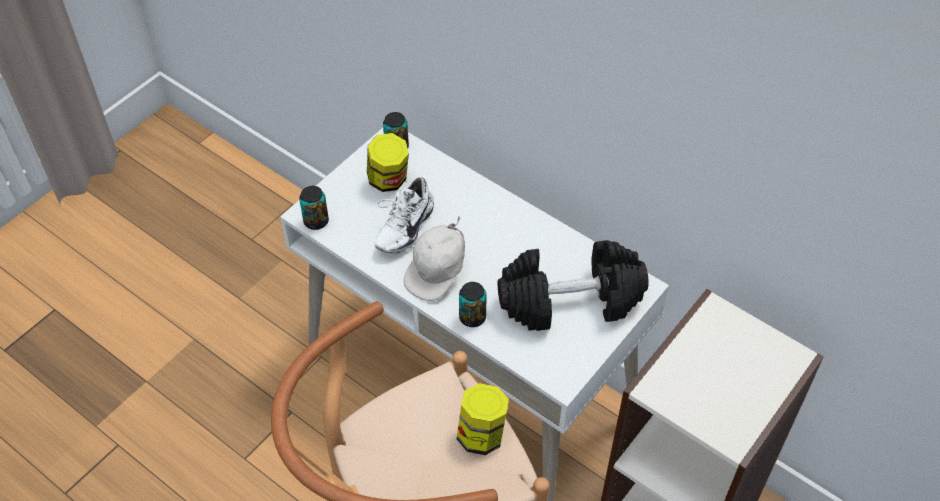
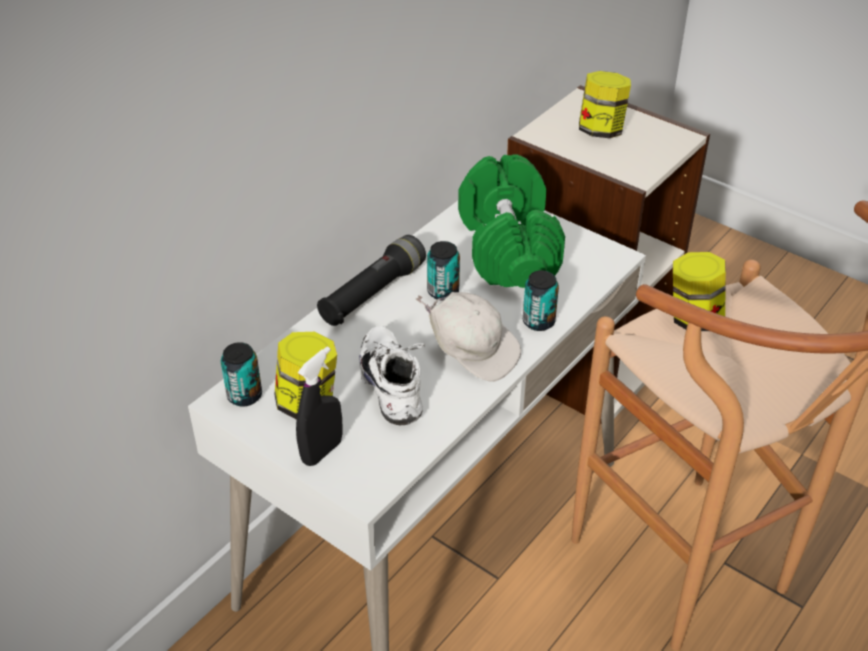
camera: 90 degrees left, 10 degrees down
(316, 221) = (381, 478): can -> can (443, 292)
(342, 190) = (322, 451): none -> black spray bottle
(402, 227) = (395, 386): white shoe -> white shoe turned 135 degrees counterclockwise
(505, 211) = (373, 293): none -> black flashlight
(570, 300) = (507, 247): black dumbbell -> green dumbbell
(733, 366) = (601, 130): none -> jar

